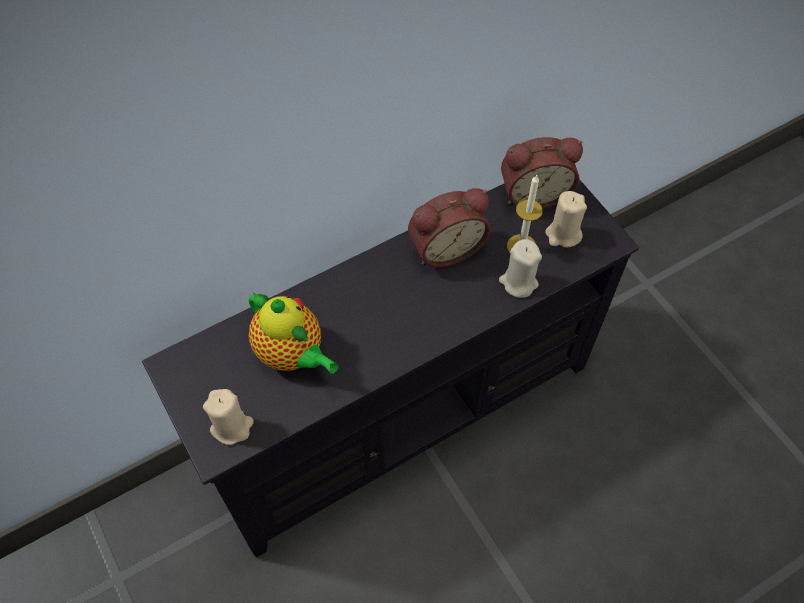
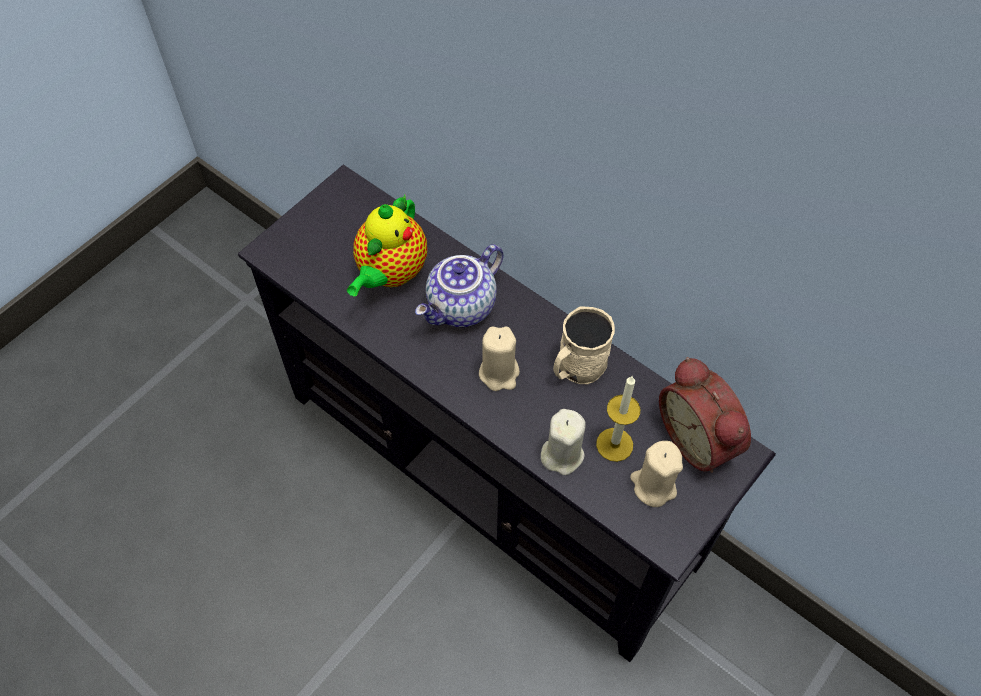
camera: 70 degrees right, 0 degrees up
(232, 427) = (297, 254): beige candle -> beige candle (499, 373)
(354, 309) = (462, 308): none -> teapot
(445, 247) = (577, 367): alarm clock -> beige mug

